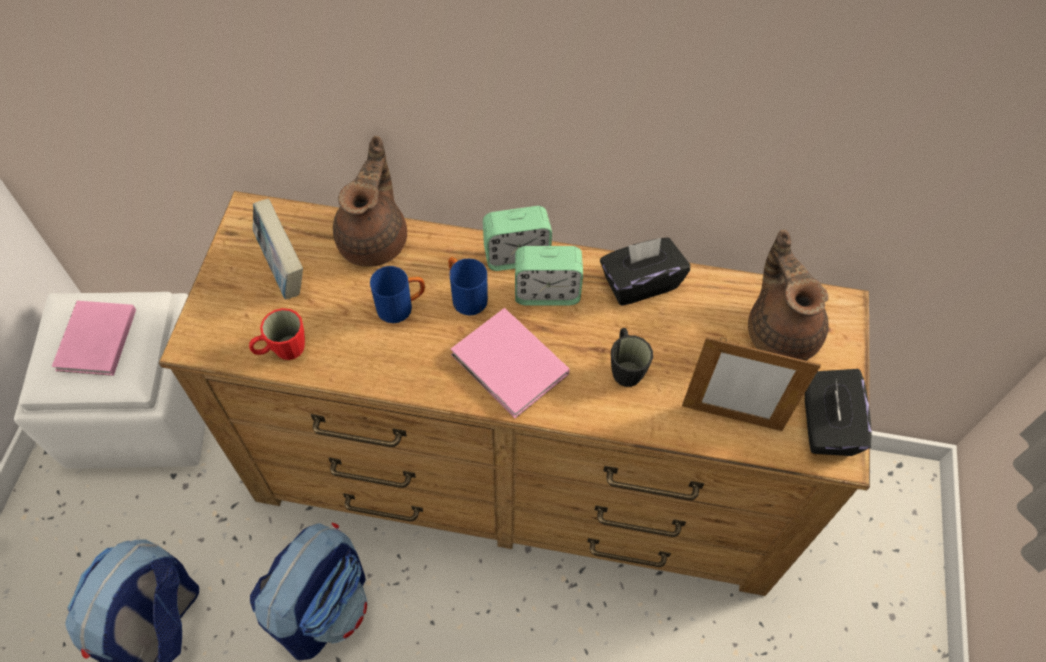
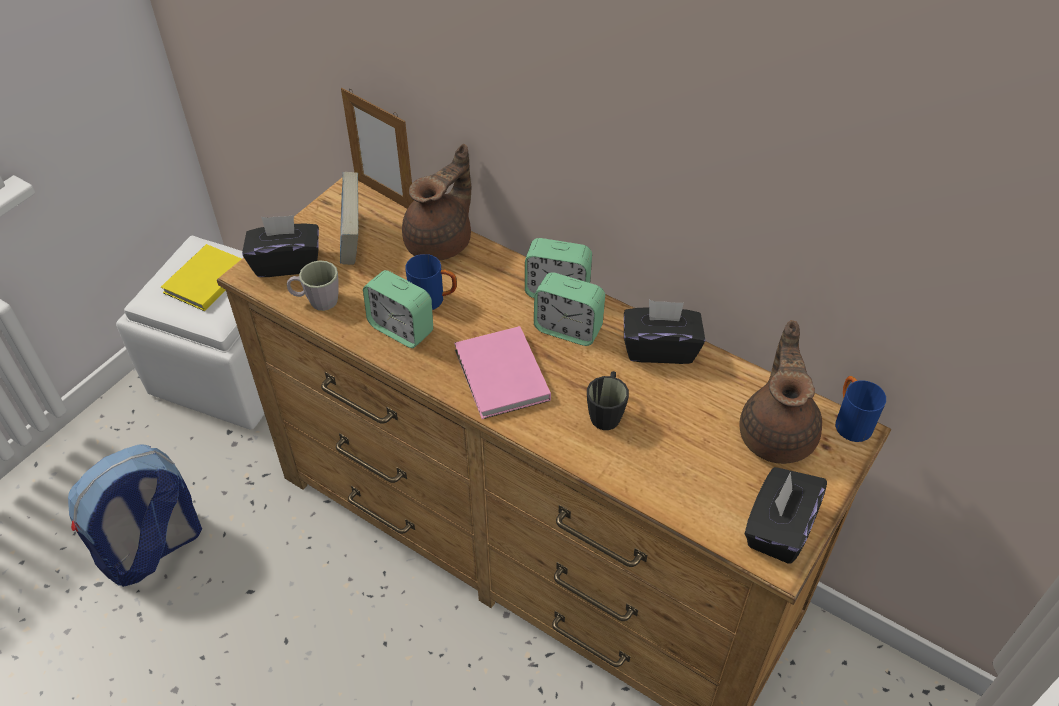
camera: 25 degrees right, 10 degrees down
(94, 341) = (204, 281): pink book -> yellow book
(226, 317) = (287, 263): none -> black tissue box
(282, 350) = (317, 301): red mug -> grey mug
(323, 606) = (297, 589): backpack -> none
(386, 350) = (401, 329): none -> alarm clock
(465, 296) = (493, 309): blue mug -> blue mug (850, 421)
(731, 417) = (685, 489): picture frame -> picture frame (385, 195)

